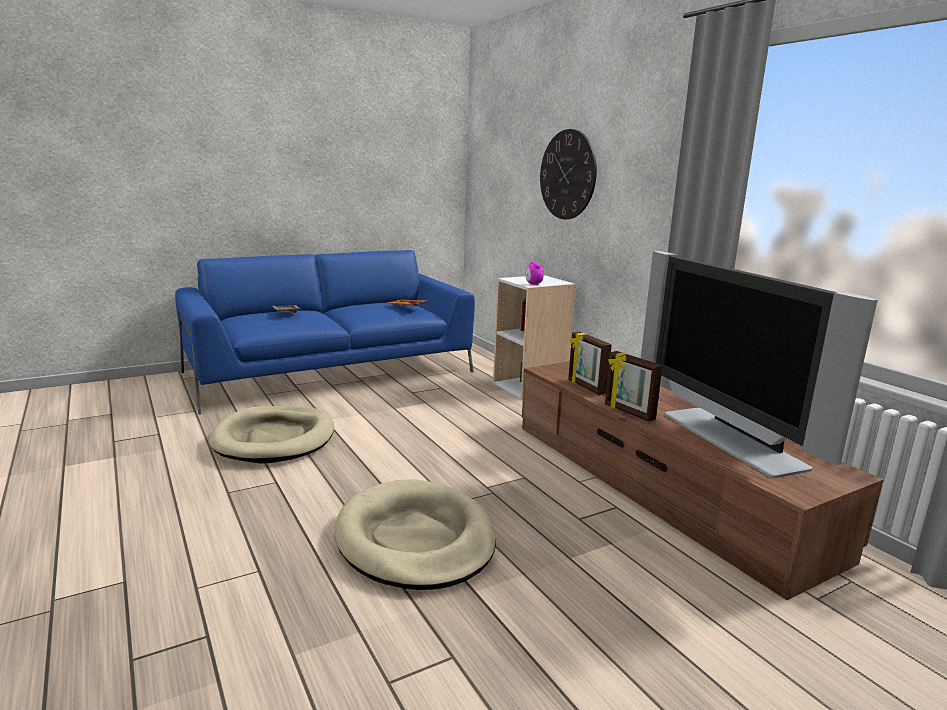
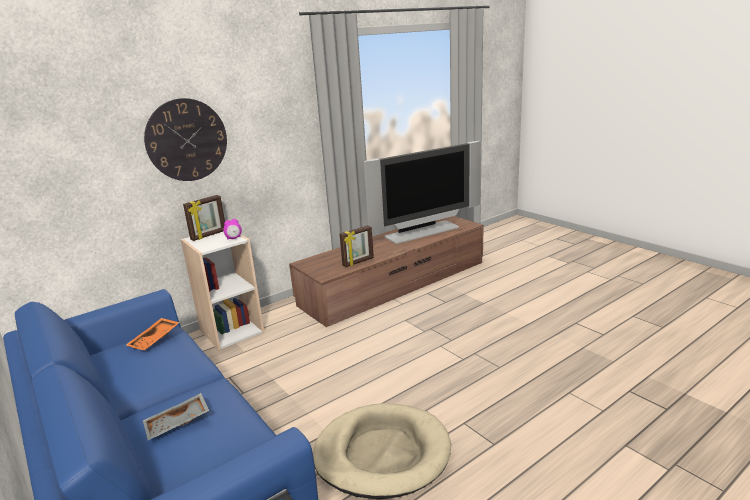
camera: 95 degrees left, 5 degrees up
(415, 540) = (499, 346): beige dog bed -> none
(628, 412) = (398, 251): picture frame -> picture frame (209, 235)

